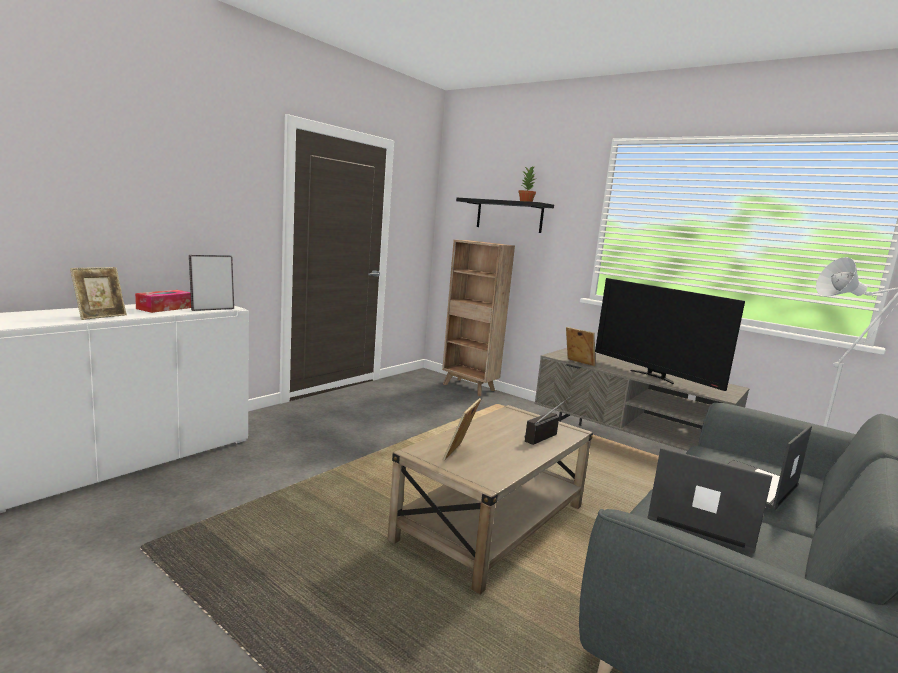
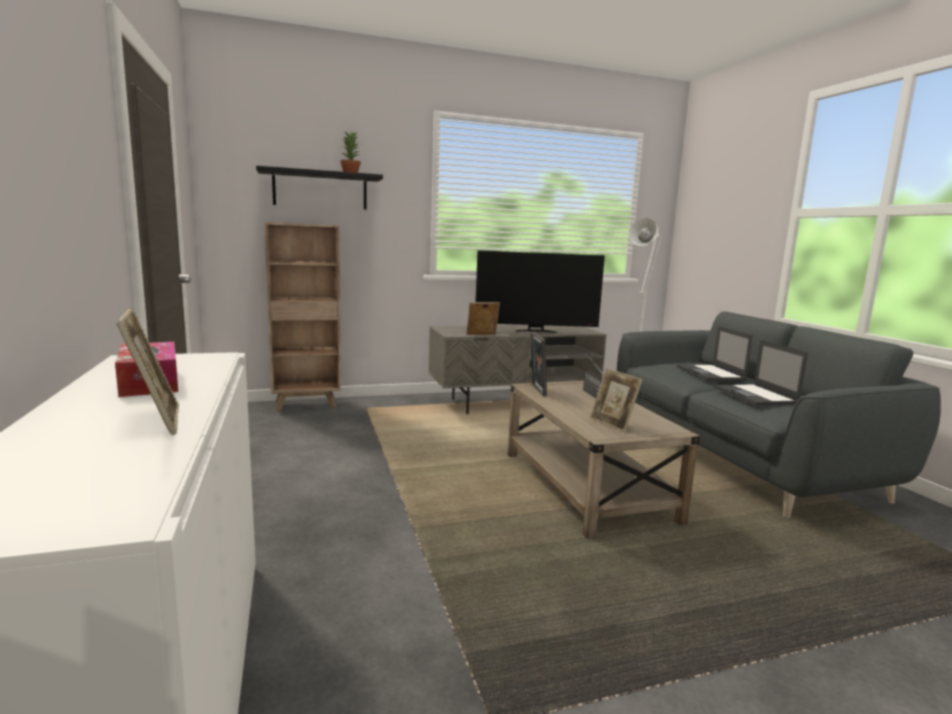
camera: 55 degrees left, 0 degrees up
(212, 309) = (212, 364): picture frame -> picture frame (536, 390)
(699, 518) = (756, 395): laptop -> laptop turned 75 degrees counterclockwise

